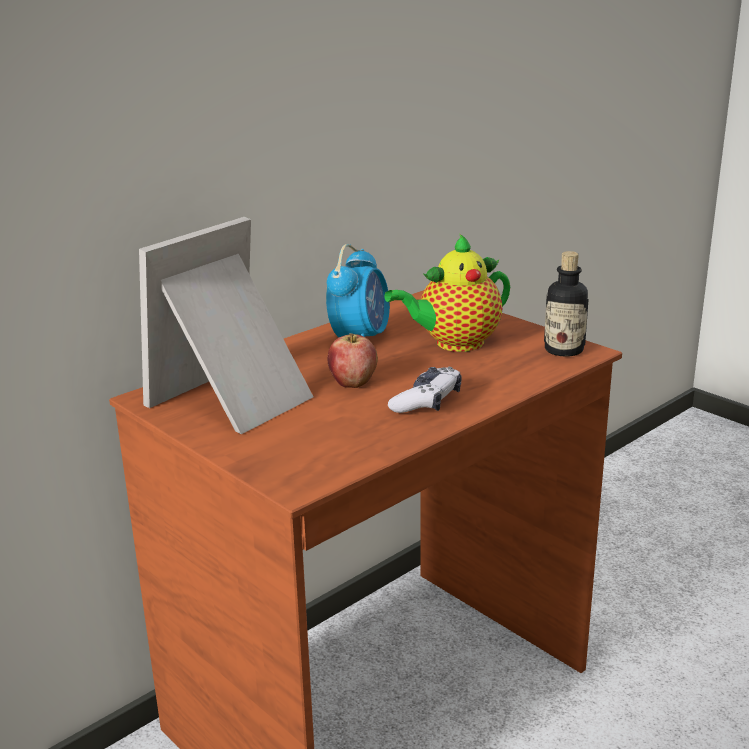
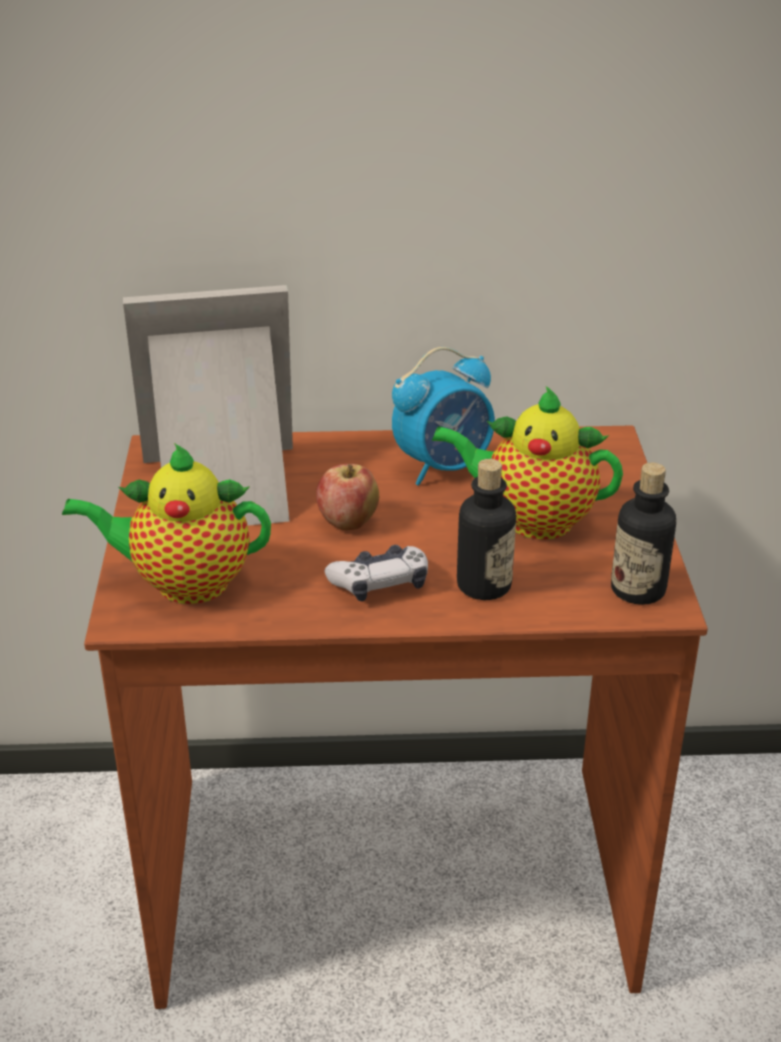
camera: 40 degrees right, 10 degrees up
(303, 452) = (183, 583): none -> teapot
(485, 379) = (484, 585): none -> bottle

